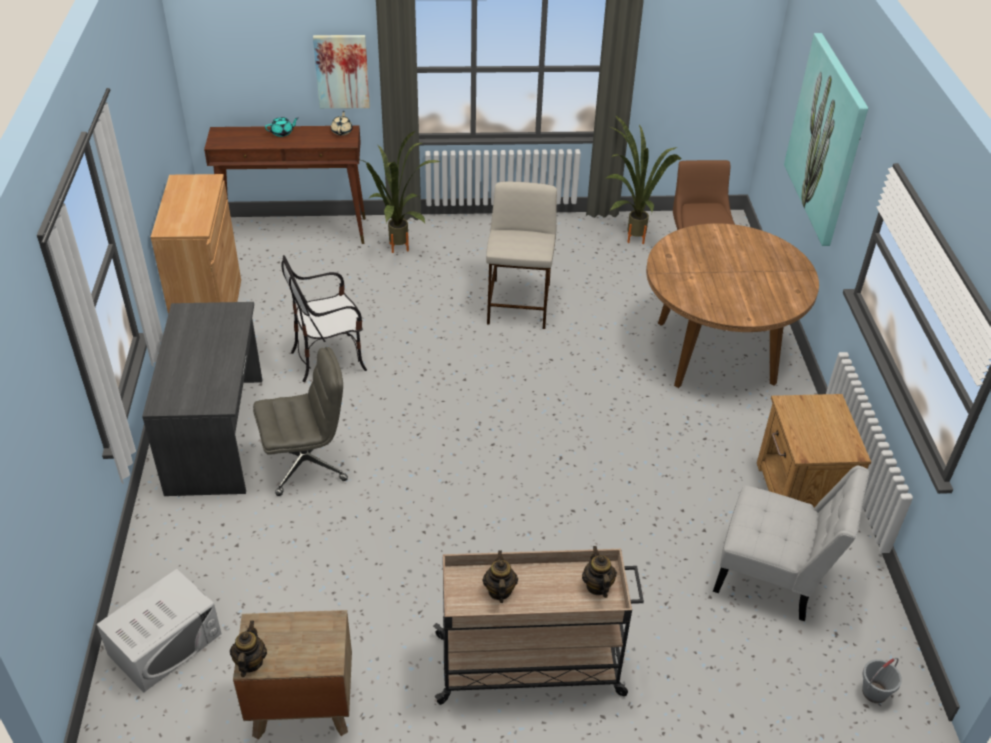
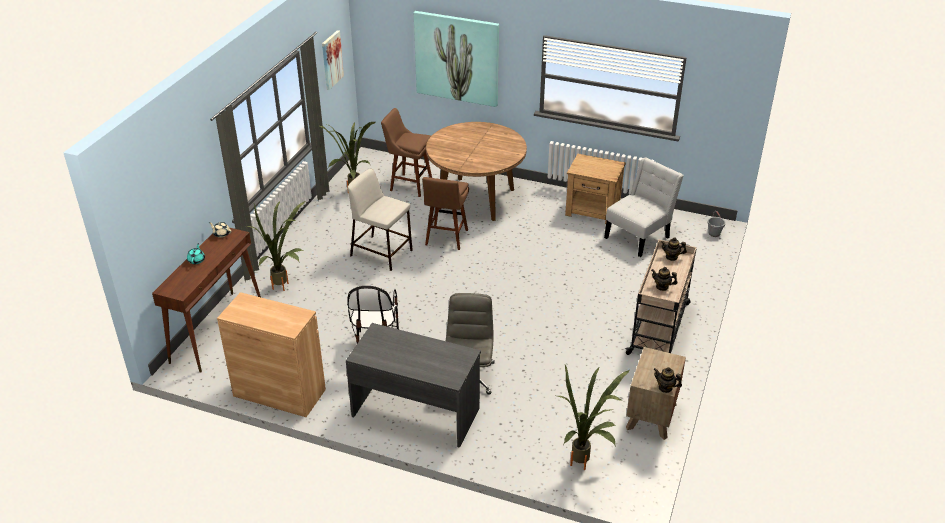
camera: 65 degrees left, 5 degrees down
(165, 644) = (585, 465): white microwave -> potted plant
(342, 71) = (202, 193): picture -> picture (331, 60)
(594, 352) = (446, 239): none -> brown stool

